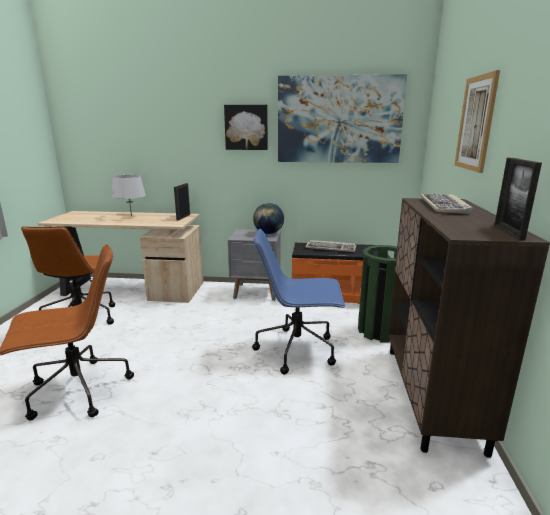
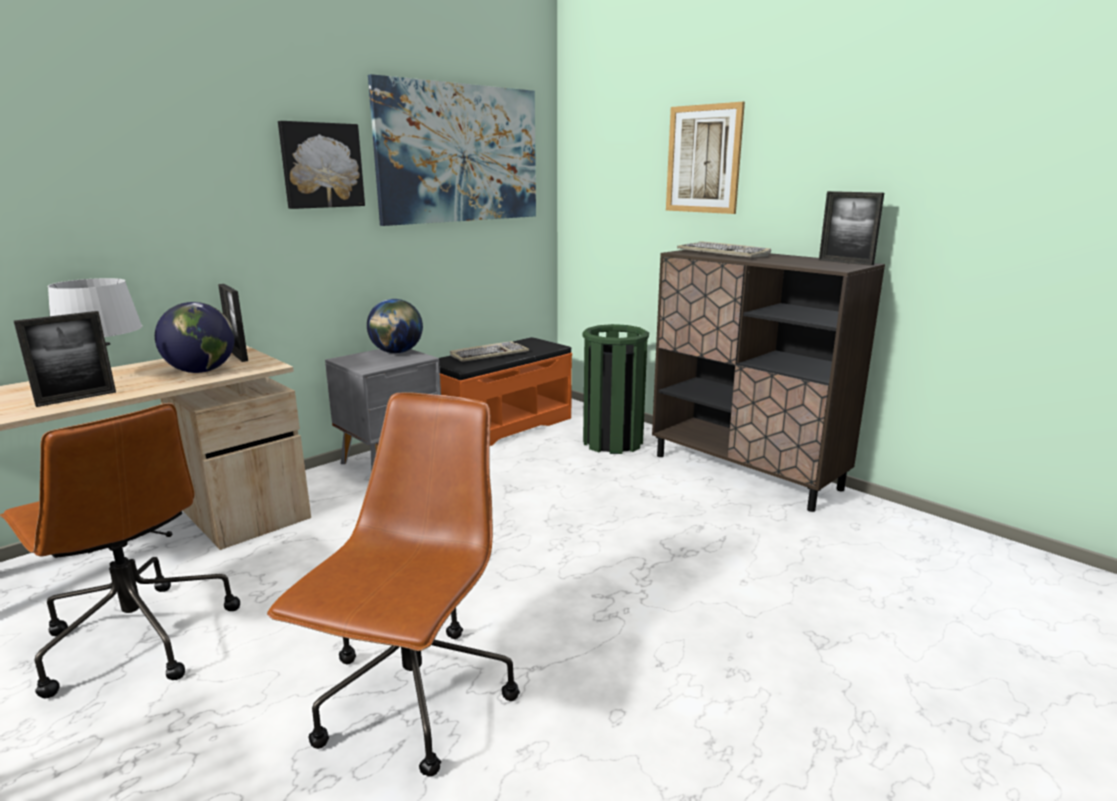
camera: 50 degrees left, 0 degrees up
(106, 221) = (76, 398): none -> picture frame
(156, 220) = (202, 371): none -> globe
(298, 350) = (579, 496): blue office chair -> none

